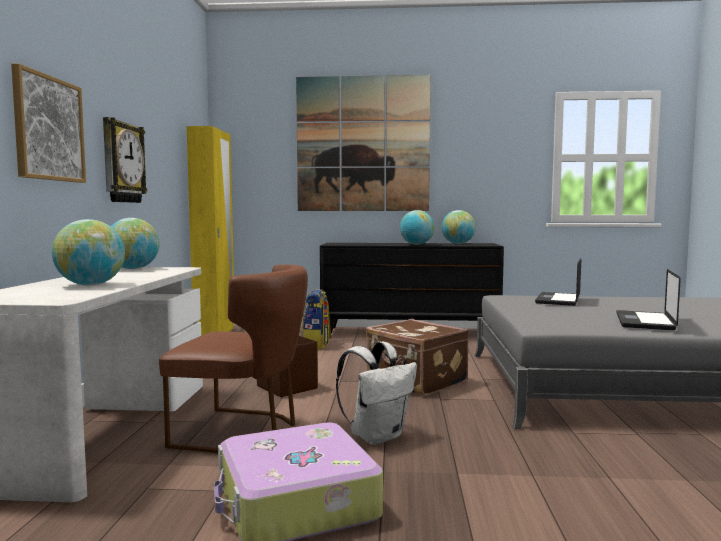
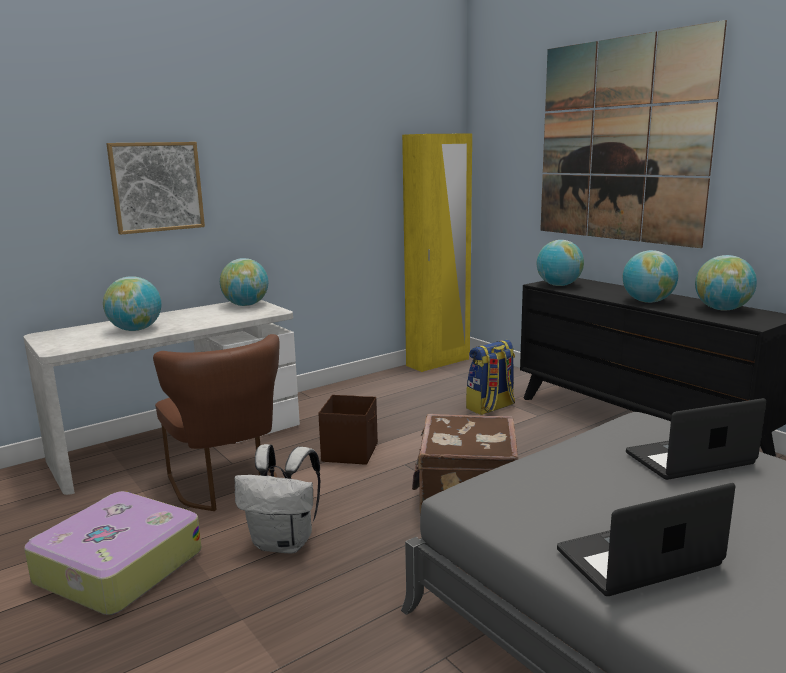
camera: 50 degrees right, 10 degrees up
(122, 162) = (272, 197): wall clock -> none
(343, 244) = (559, 285): none -> globe

